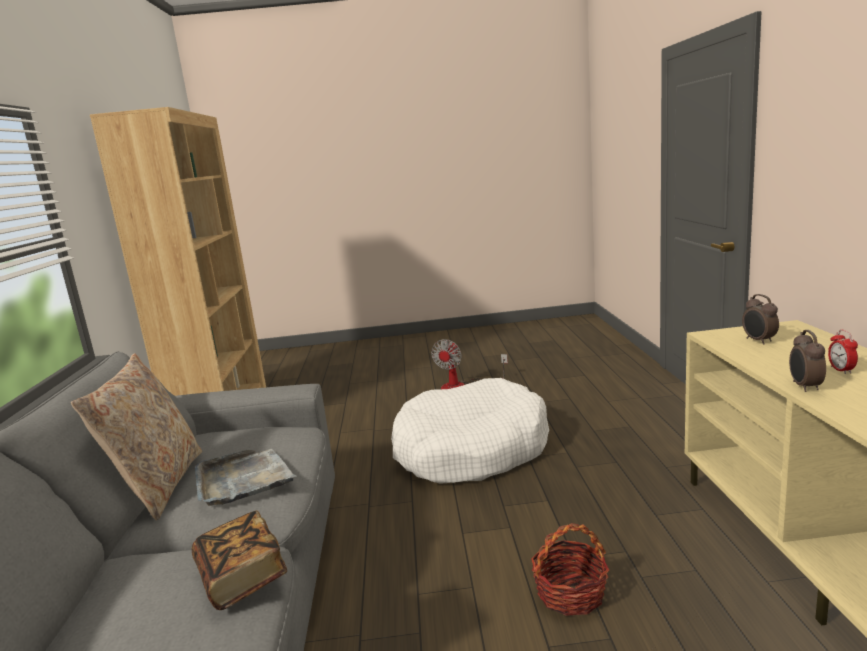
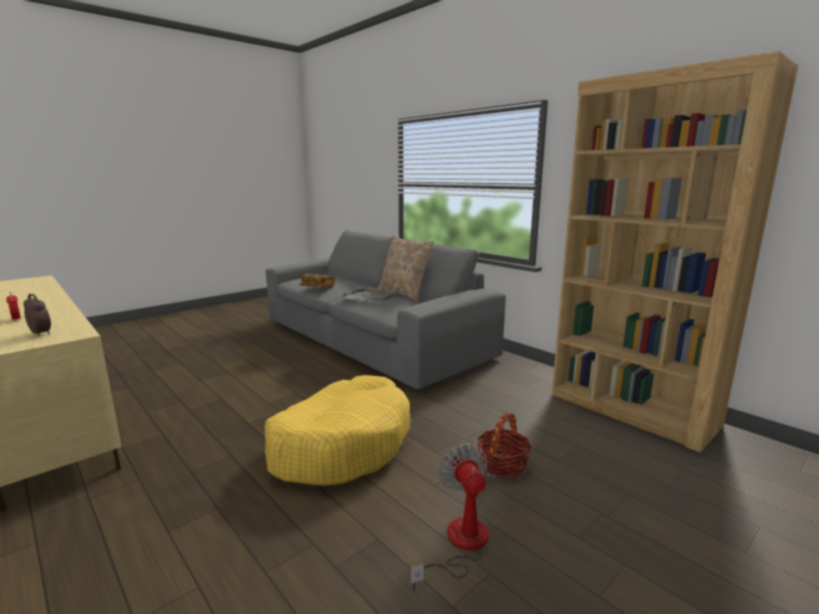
camera: 140 degrees right, 0 degrees up
(471, 450) = (341, 444): white dog bed -> yellow dog bed
(570, 593) = (221, 387): basket -> basket (502, 464)
(804, 387) = (60, 308): alarm clock -> none

